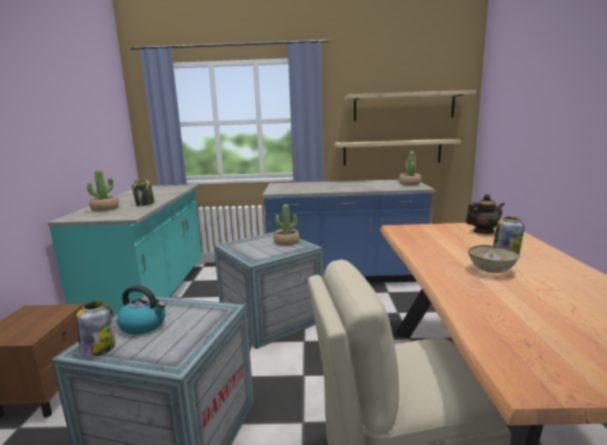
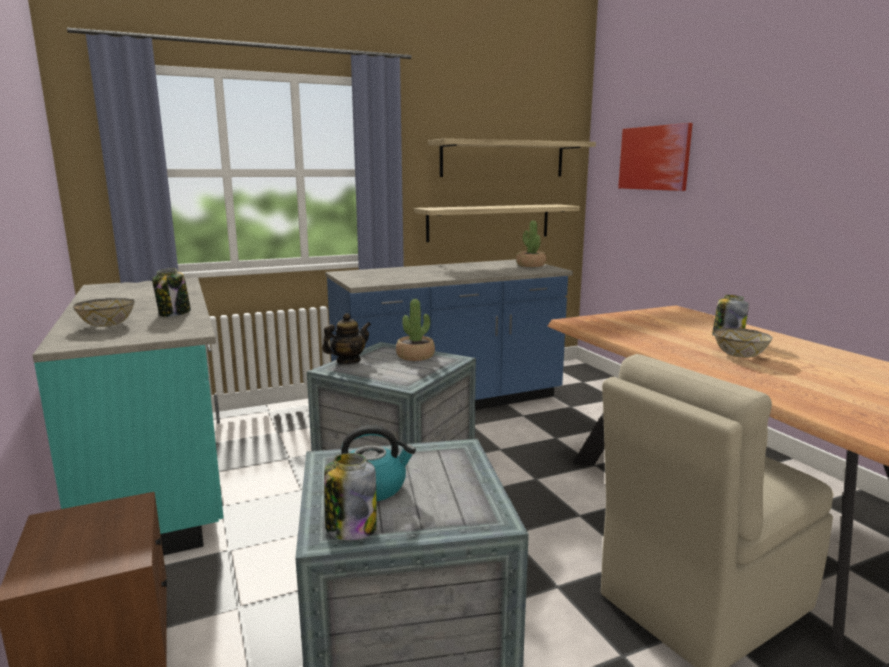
camera: 25 degrees left, 0 degrees up
(105, 208) = (107, 325): potted plant -> bowl
(483, 232) = (673, 318): teapot -> teapot (348, 361)
(517, 100) = (654, 158): none -> picture

